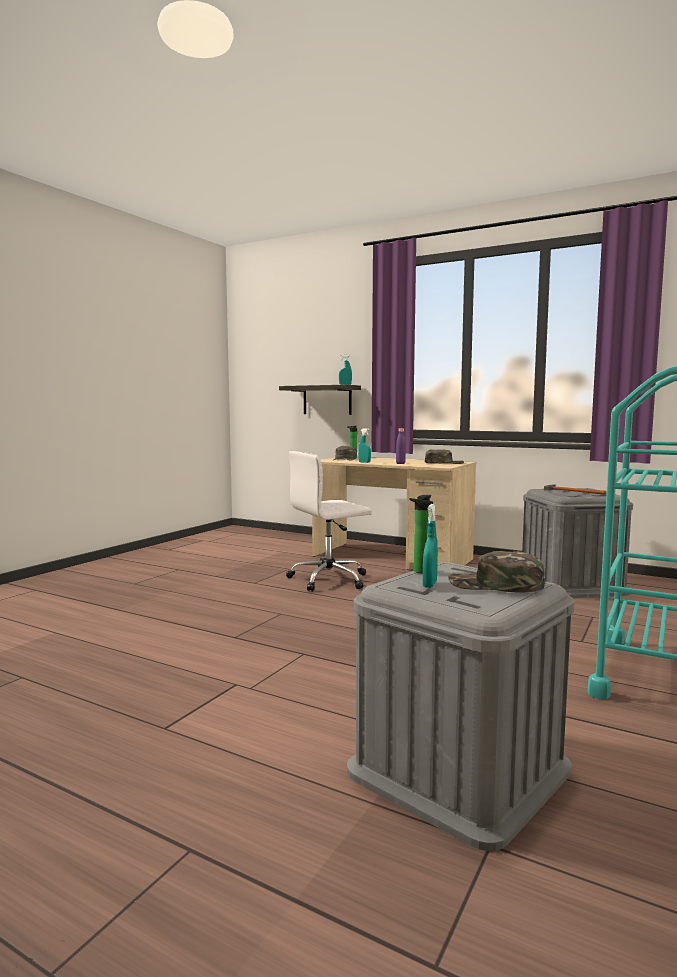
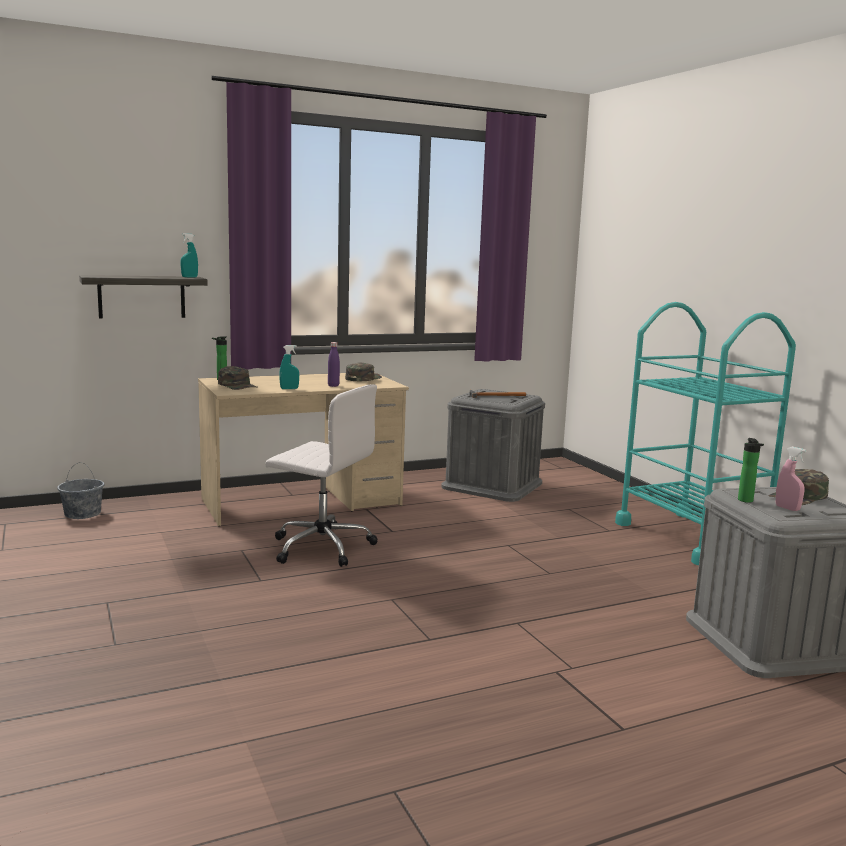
camera: 55 degrees left, 5 degrees up
(276, 536) = (82, 514): none -> grey bucket
(330, 579) = (321, 547): white office chair -> white office chair turned 75 degrees counterclockwise
(429, 584) = (787, 508): turquoise spray bottle -> pink spray bottle

